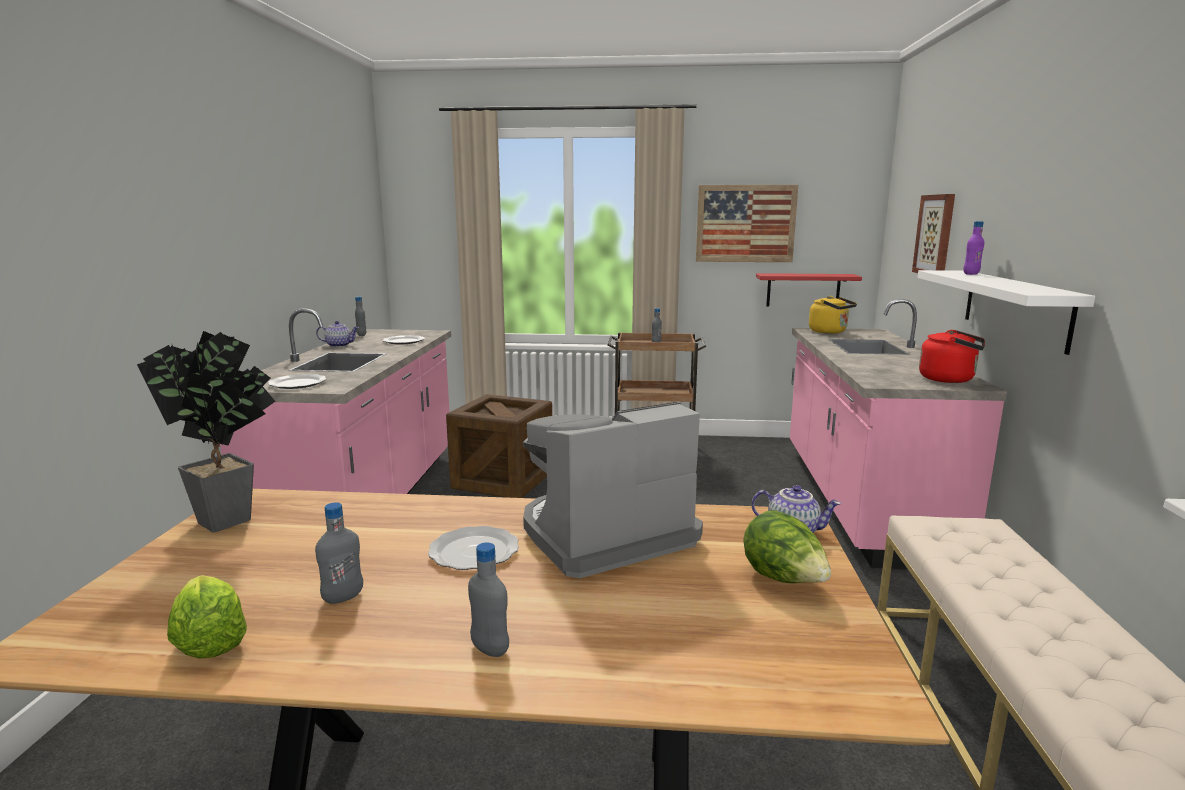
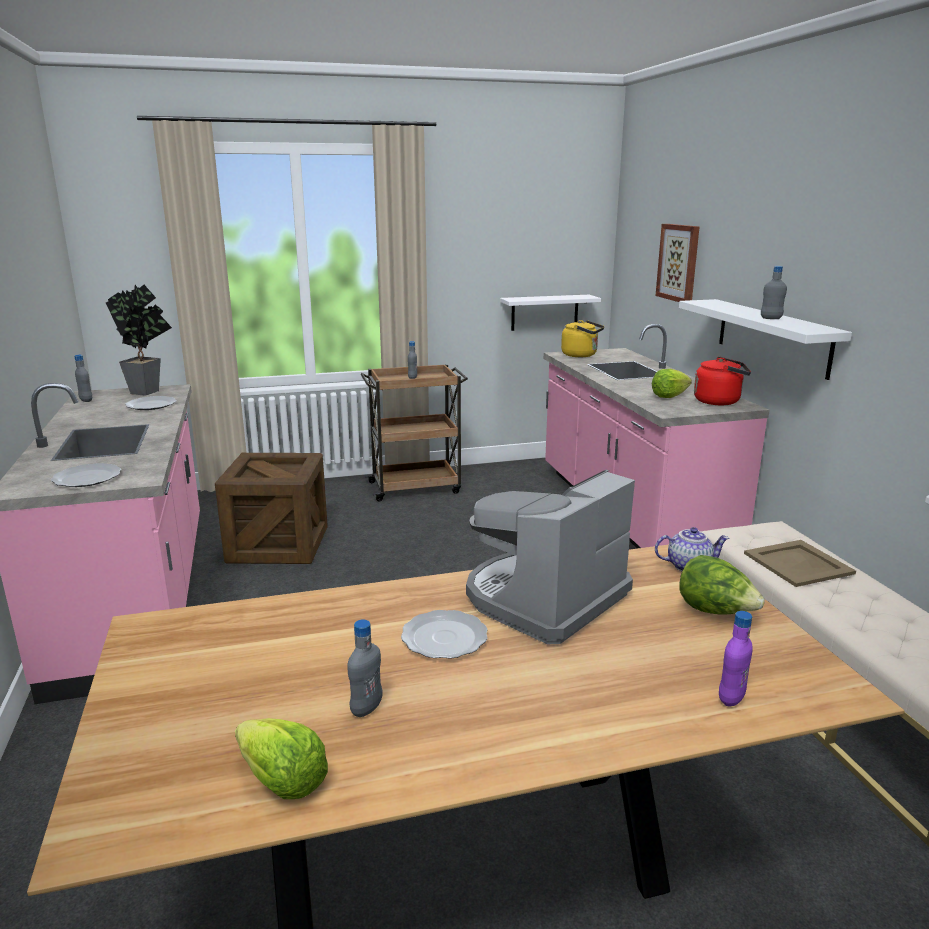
camera: 20 degrees left, 5 degrees up
(234, 519) = (159, 652): potted plant -> potted plant (149, 391)
(339, 345) = (75, 418): teapot -> none
(490, 649) = (544, 724): grey bottle -> grey bottle (771, 318)
(745, 223) = (487, 247): picture -> none
(803, 290) = (544, 312): red shelf -> white shelf
(893, 370) = (669, 396): none -> lettuce
(971, 274) = (728, 305): purple bottle -> purple bottle (731, 698)
(989, 565) = (797, 563): none -> beige tray

